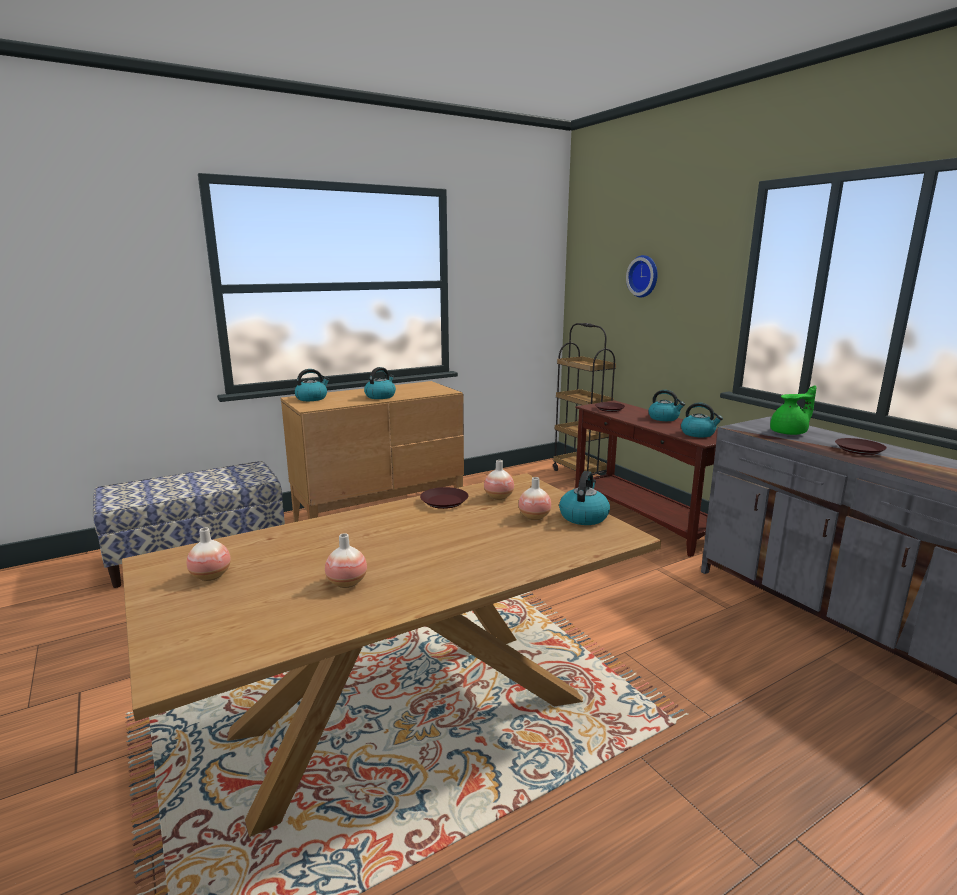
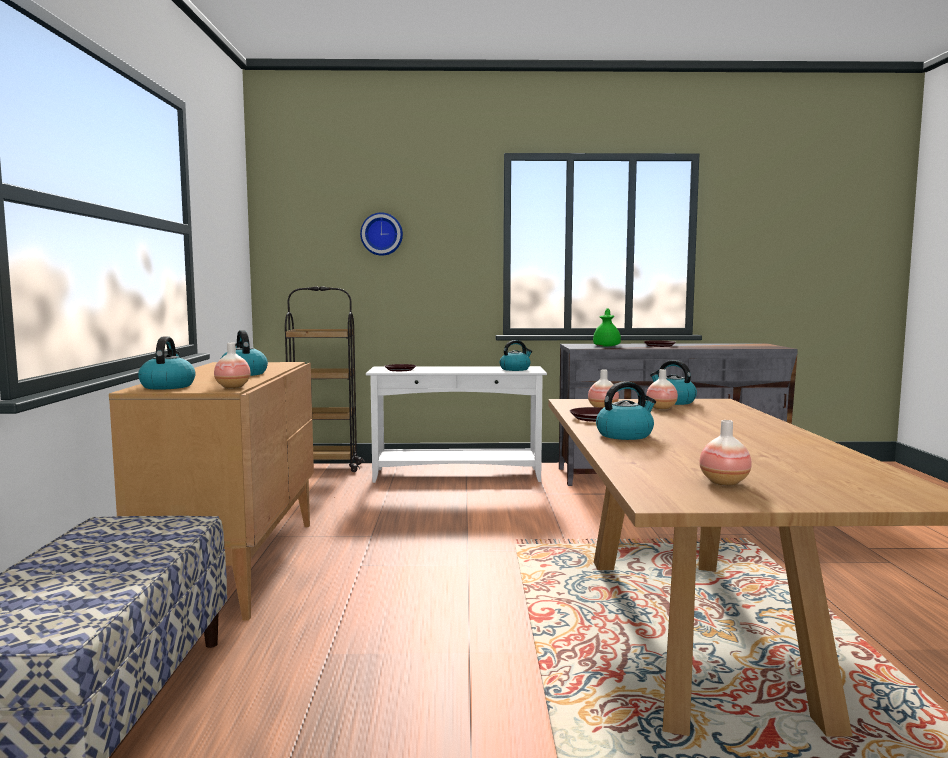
camera: 60 degrees left, 10 degrees down
(347, 583) = (767, 451): vase -> vase (233, 387)
(645, 519) = (457, 475): brown console table -> white console table
(664, 418) = (458, 367): kettle -> kettle (625, 435)

